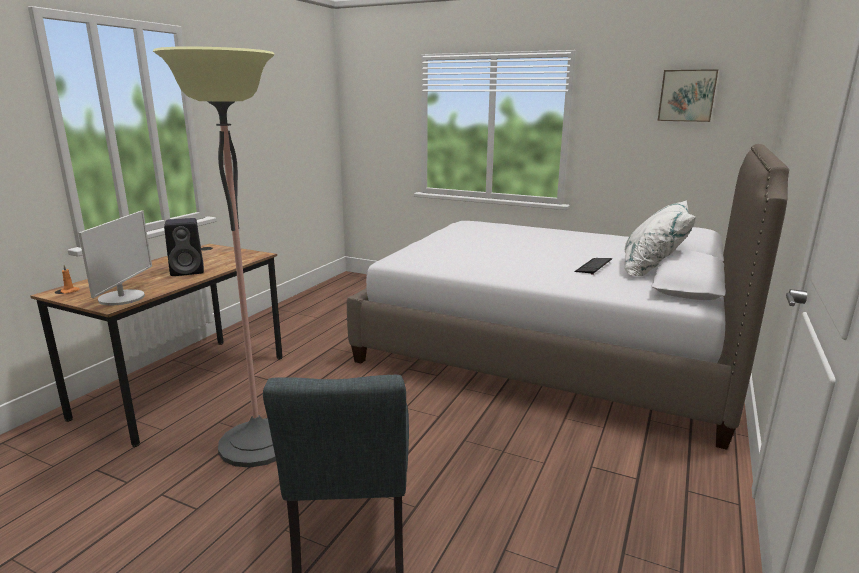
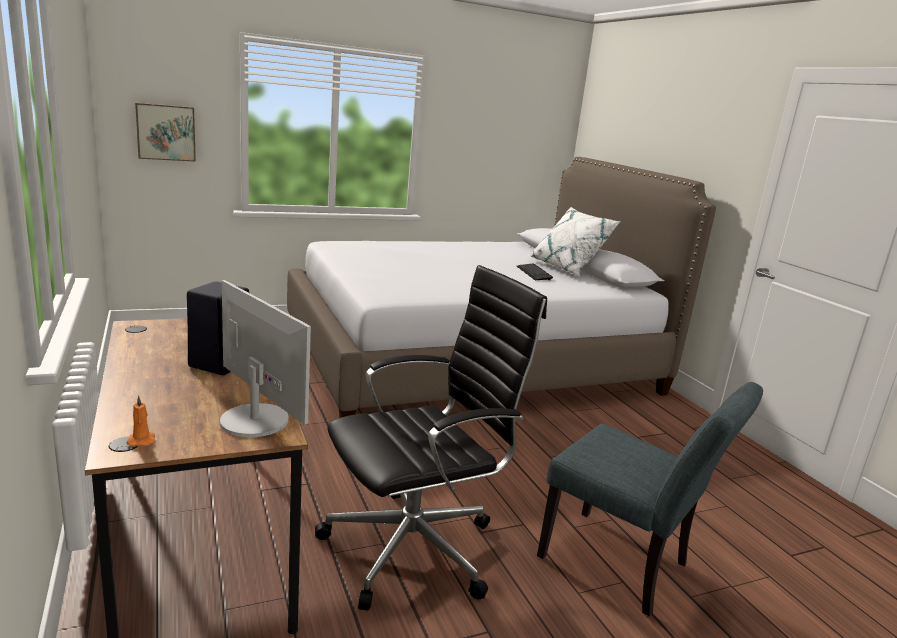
camera: 50 degrees left, 0 degrees up
(258, 443) = (416, 547): floor lamp -> black office chair
(687, 95) = (517, 111): picture -> picture (166, 132)

